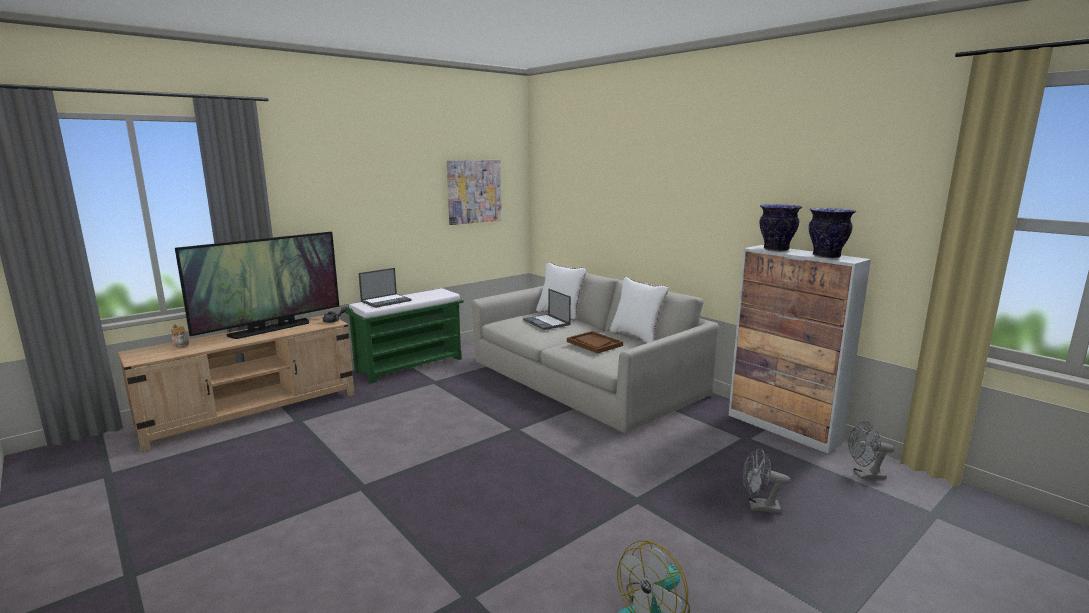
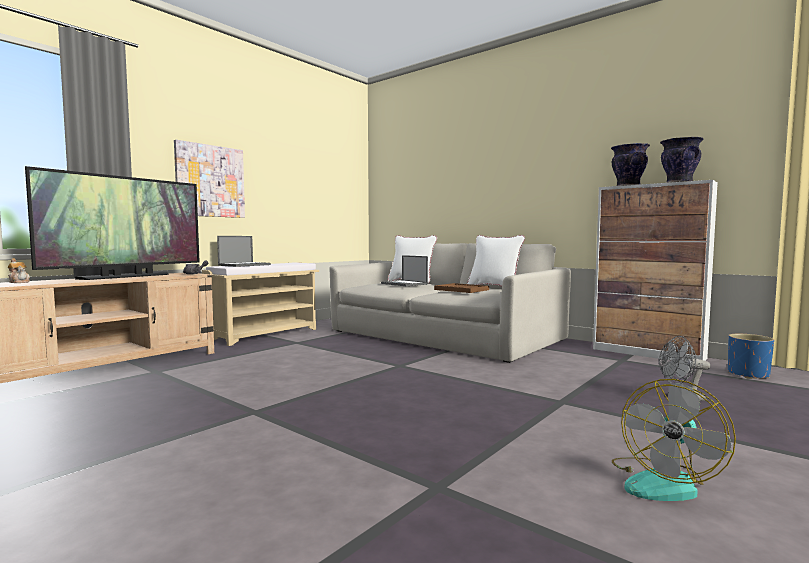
camera: 10 degrees left, 10 degrees down
(410, 365) = (265, 334): green bench -> beige bench
(474, 191) = (323, 176): picture -> picture (210, 181)
(864, 475) = (748, 375): grey fan -> blue planter

